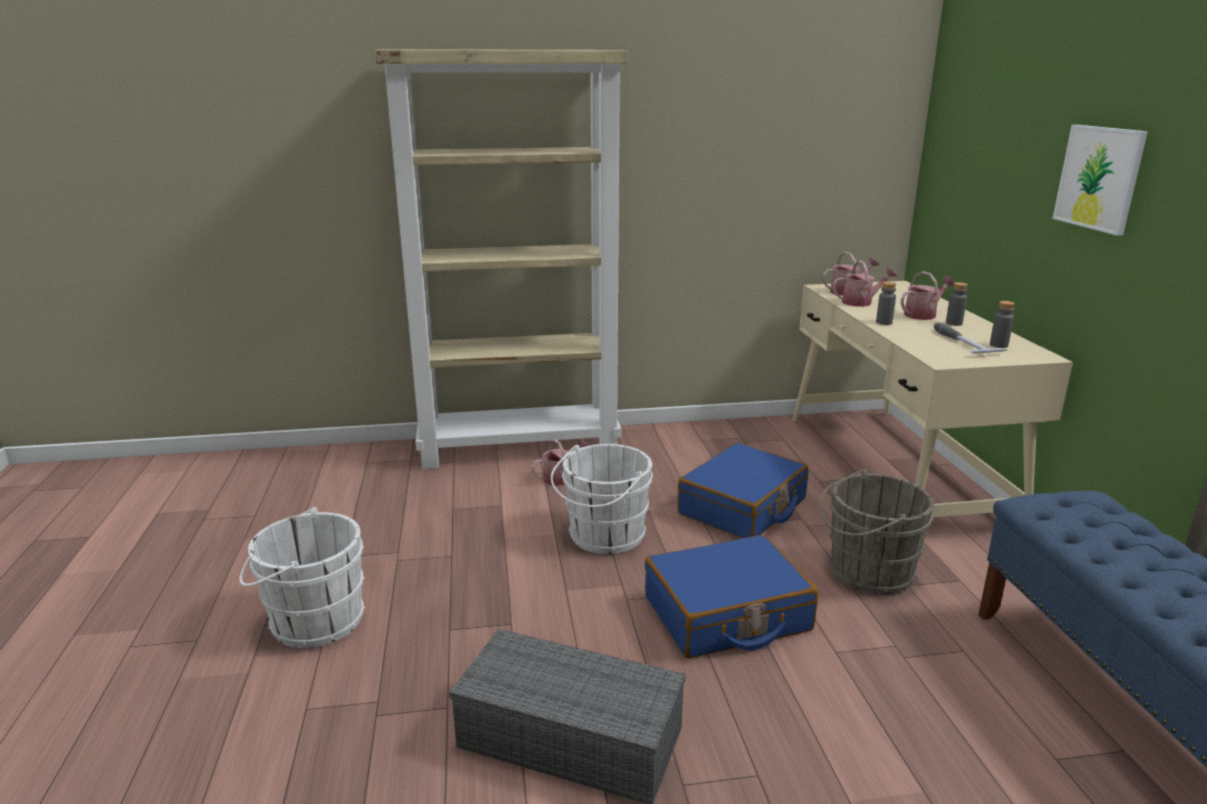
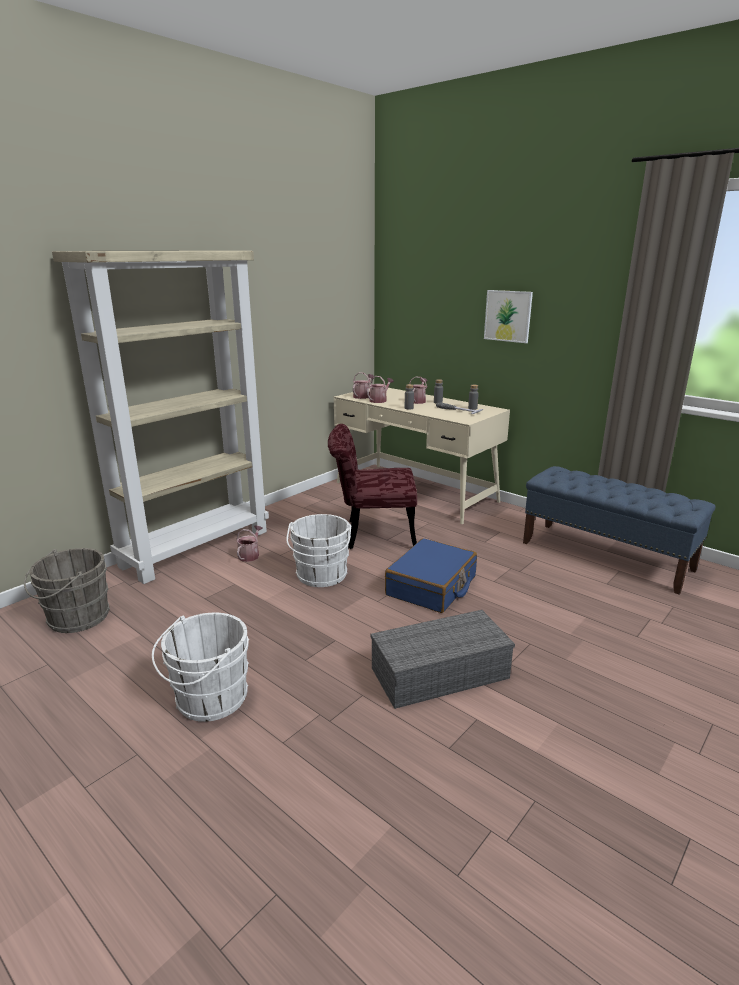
camera: 40 degrees left, 0 degrees up
(743, 507) = (371, 534): blue suitcase -> red chair
(865, 572) = (462, 543): grey bucket -> grey bucket (75, 618)

